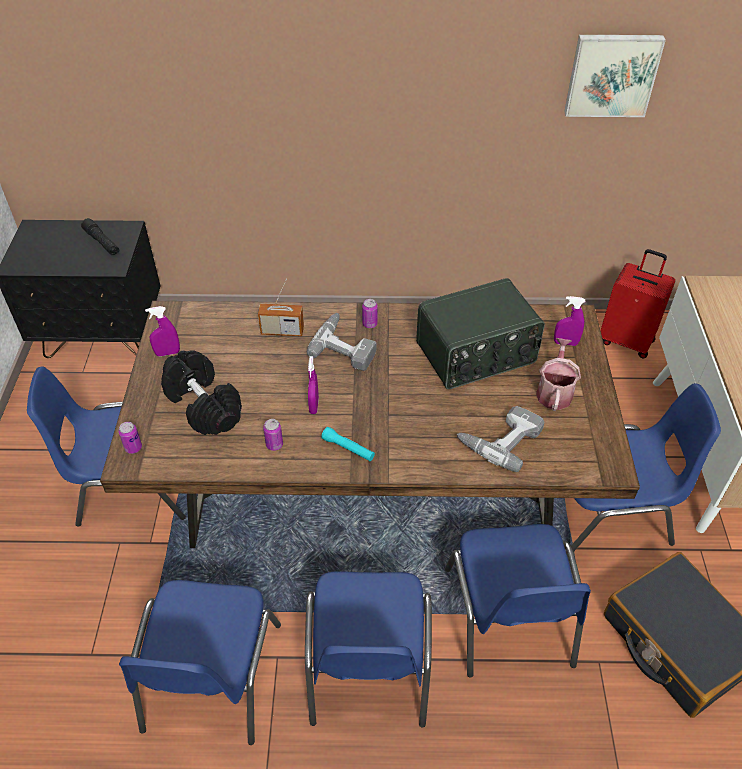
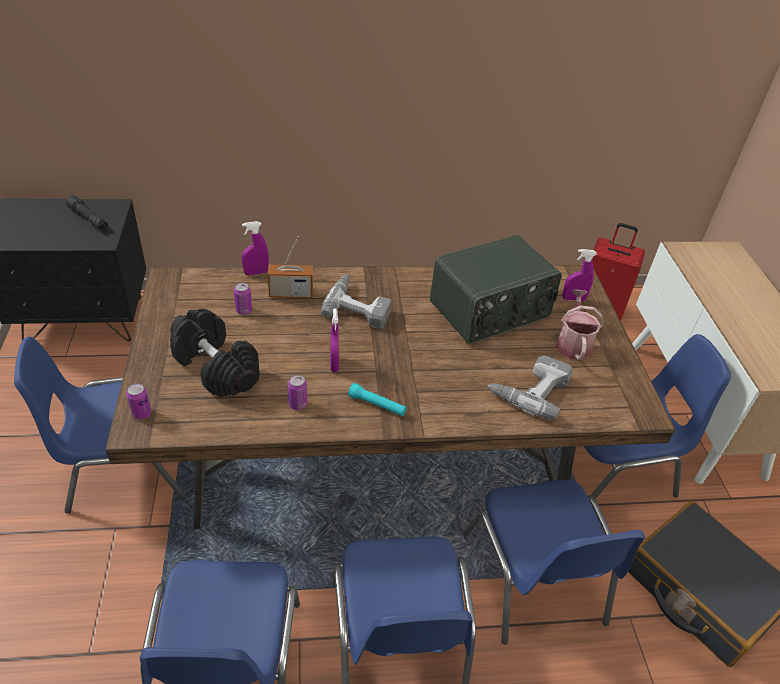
camera: 10 degrees left, 5 degrees down
(167, 353) = (171, 317): purple spray bottle -> purple spray bottle (256, 273)
(369, 324) = (379, 285): can -> can (244, 310)
(611, 74) = (592, 53): picture -> none

